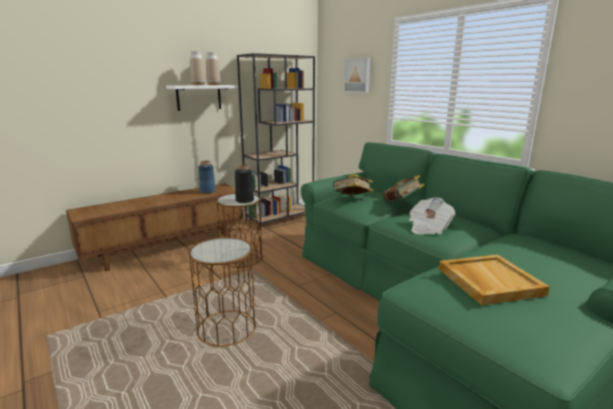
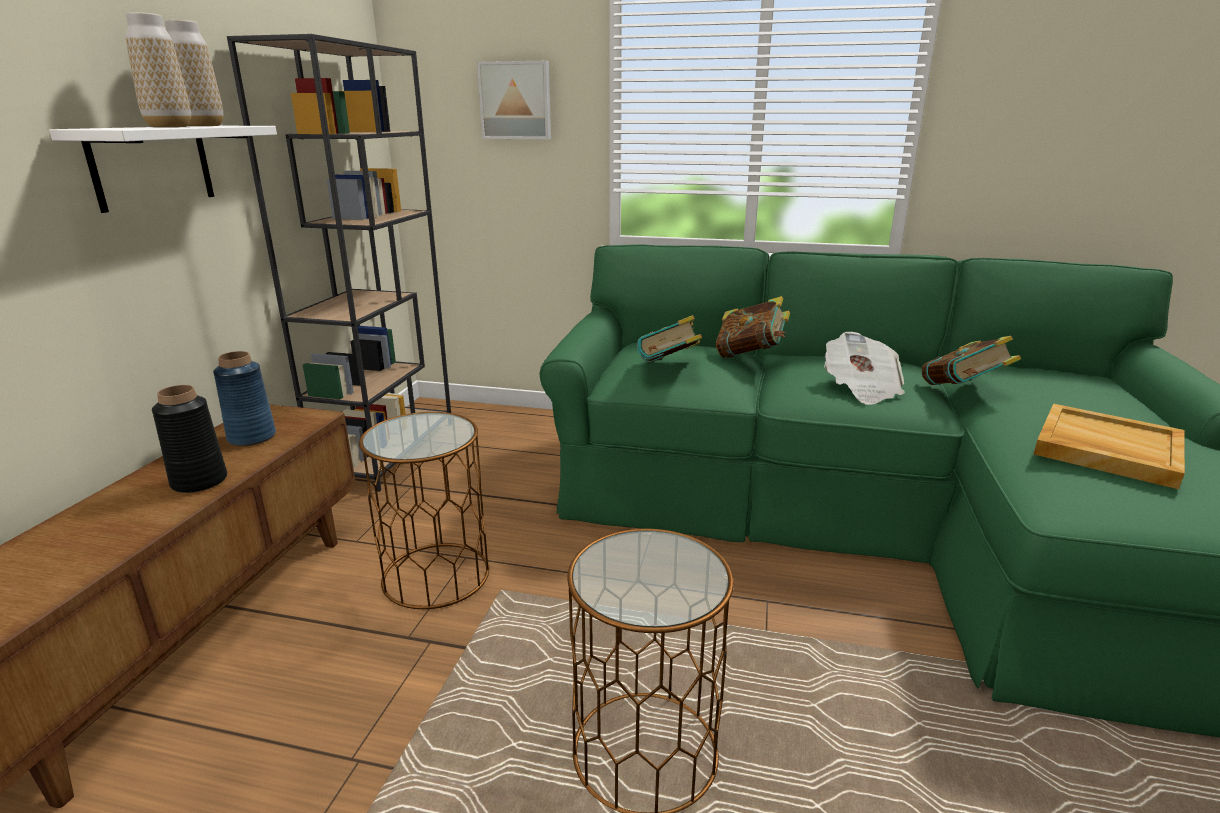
camera: 40 degrees left, 5 degrees up
(244, 200) = (444, 433): black vase -> black vase (199, 481)
(482, 243) = (962, 392): none -> book

